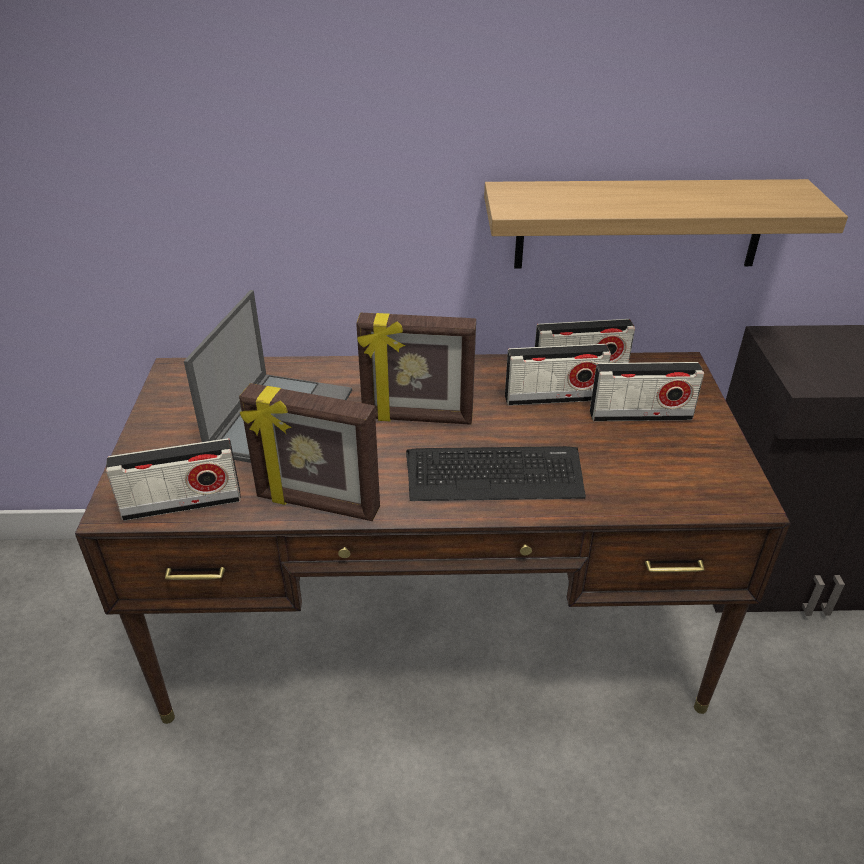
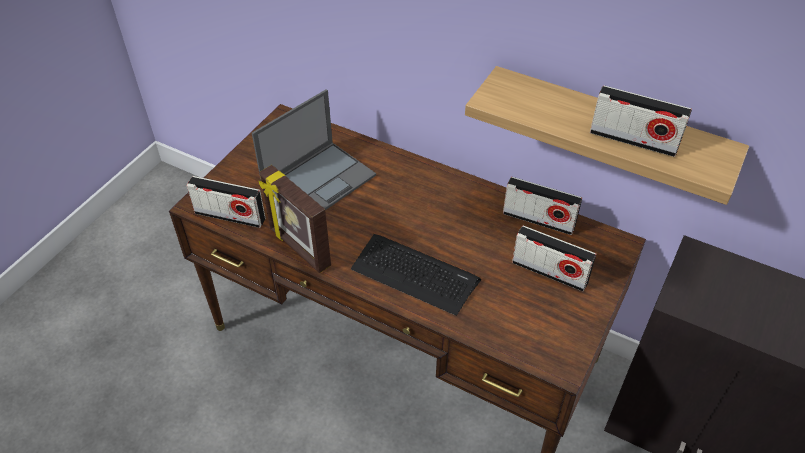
camera: 30 degrees right, 10 degrees up
(417, 418) = (400, 212): picture frame -> none
(553, 398) = (501, 233): radio -> radio (633, 140)

